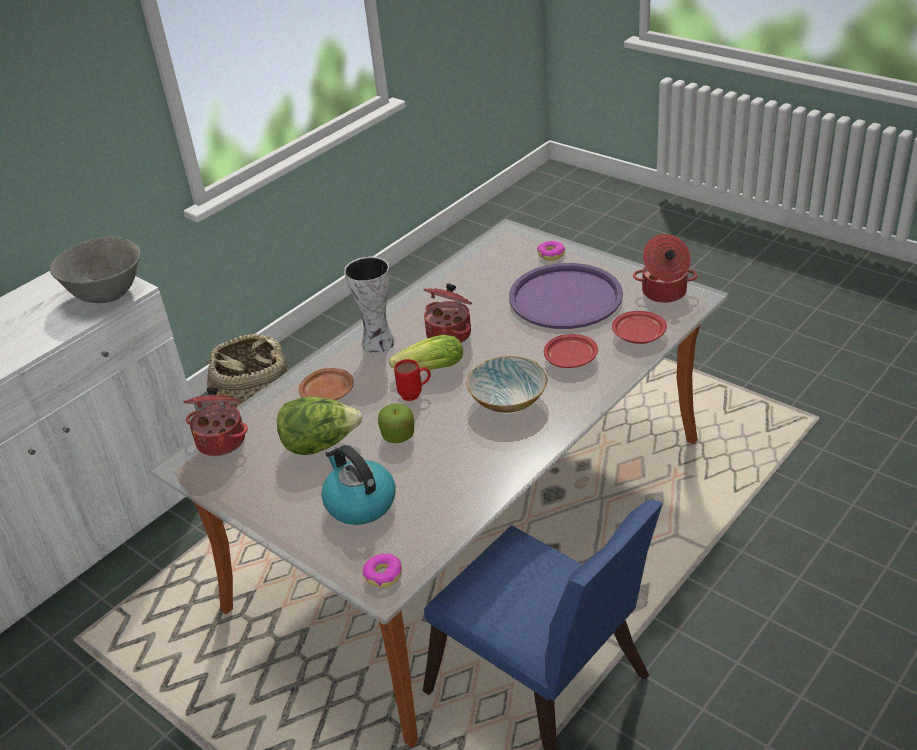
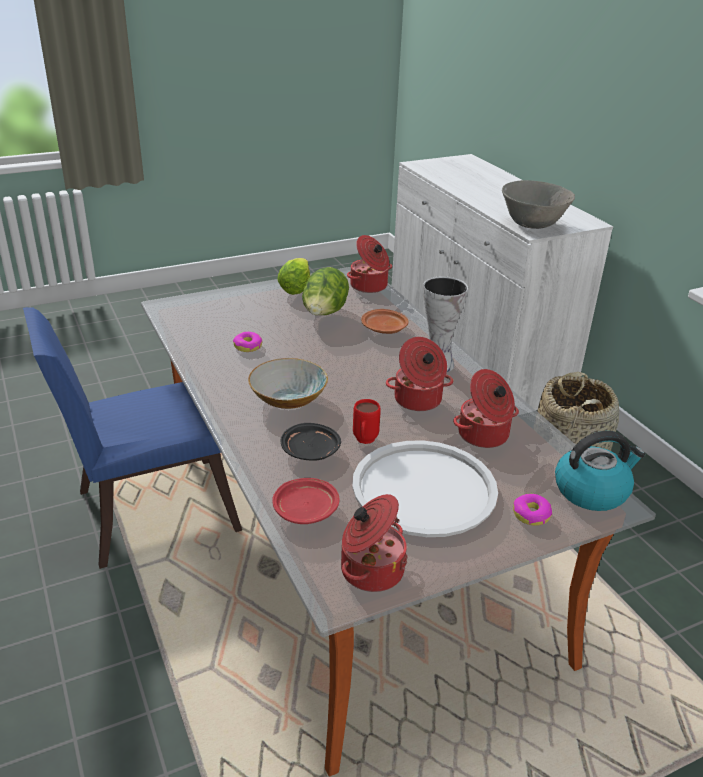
camera: 110 degrees right, 5 degrees down
(359, 503) = (247, 314): kettle -> kettle (592, 491)
(383, 575) = (174, 308): donut -> donut (248, 346)
(398, 435) = (300, 343): apple -> none
(415, 394) = (343, 361): red mug -> red mug (364, 442)
(427, 370) = (372, 375): lettuce -> lettuce (297, 286)
(475, 292) = (484, 435): none -> cooking pot
(565, 297) = (424, 489): purple tray -> white tray
(571, 359) = (311, 451): red plate -> black plate

